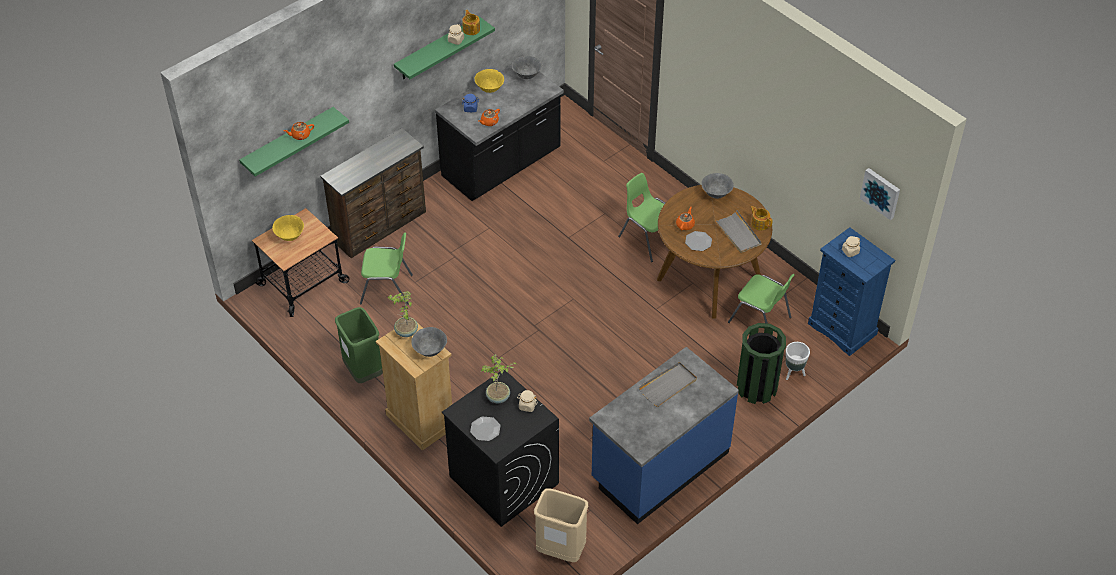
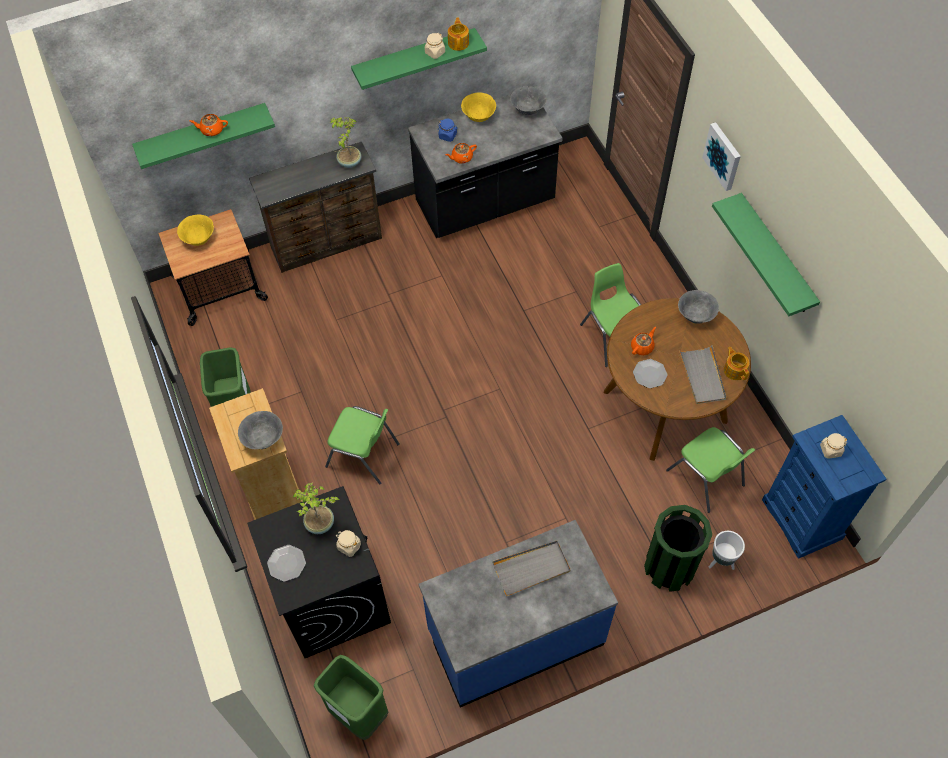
camera: 20 degrees right, 10 degrees up
(387, 289) = (303, 320): green chair -> green chair (364, 455)
(406, 332) = (247, 405): potted plant -> potted plant (349, 162)
(560, 550) = (358, 713): beige trash can -> green trash can
(767, 126) = (776, 255): none -> green shelf
(881, 192) = (892, 396): picture -> picture (723, 156)

